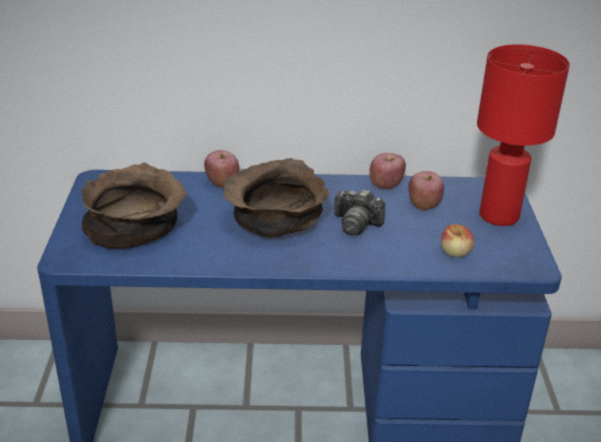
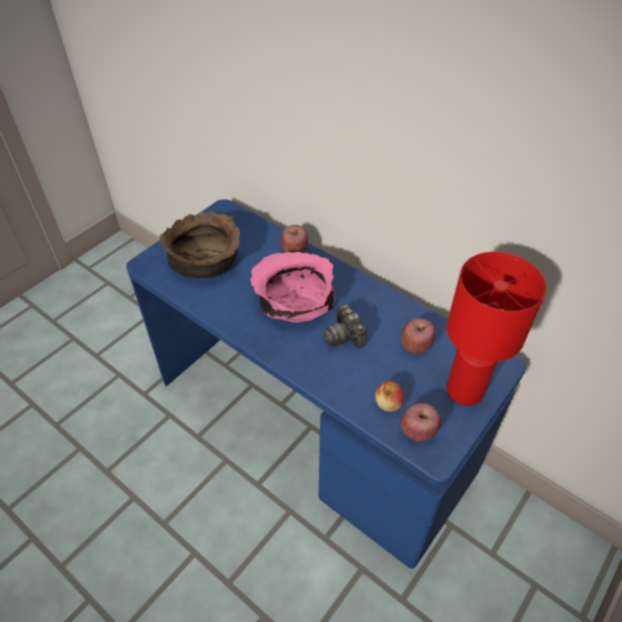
camera: 40 degrees right, 15 degrees up
(275, 221) = (293, 302): brown bowl -> pink bowl
(385, 184) = (407, 311): apple -> apple (418, 431)

